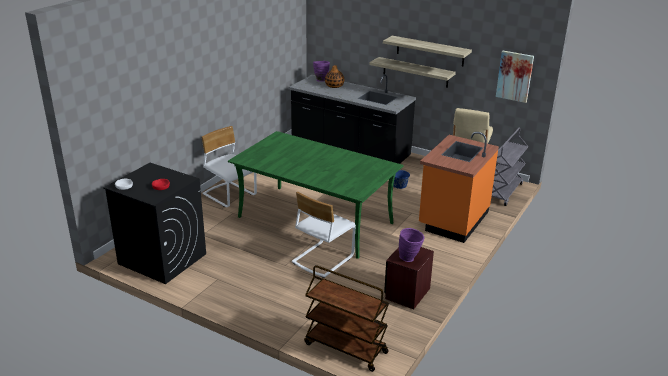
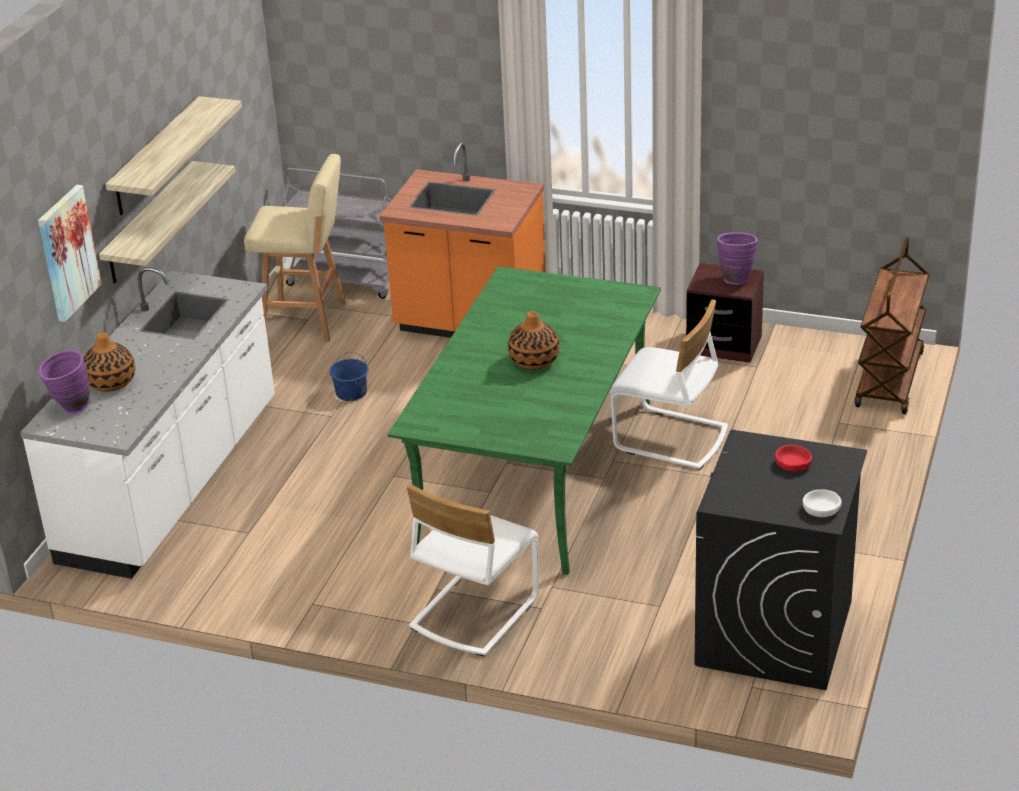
camera: 100 degrees left, 5 degrees up
(310, 162) = (534, 361): none -> vase
(349, 148) = (173, 482): black counter -> white counter
(514, 76) = (246, 91): picture -> picture (67, 252)

